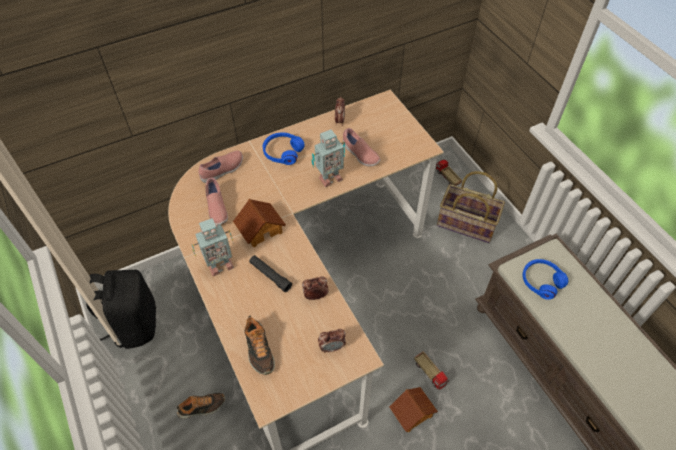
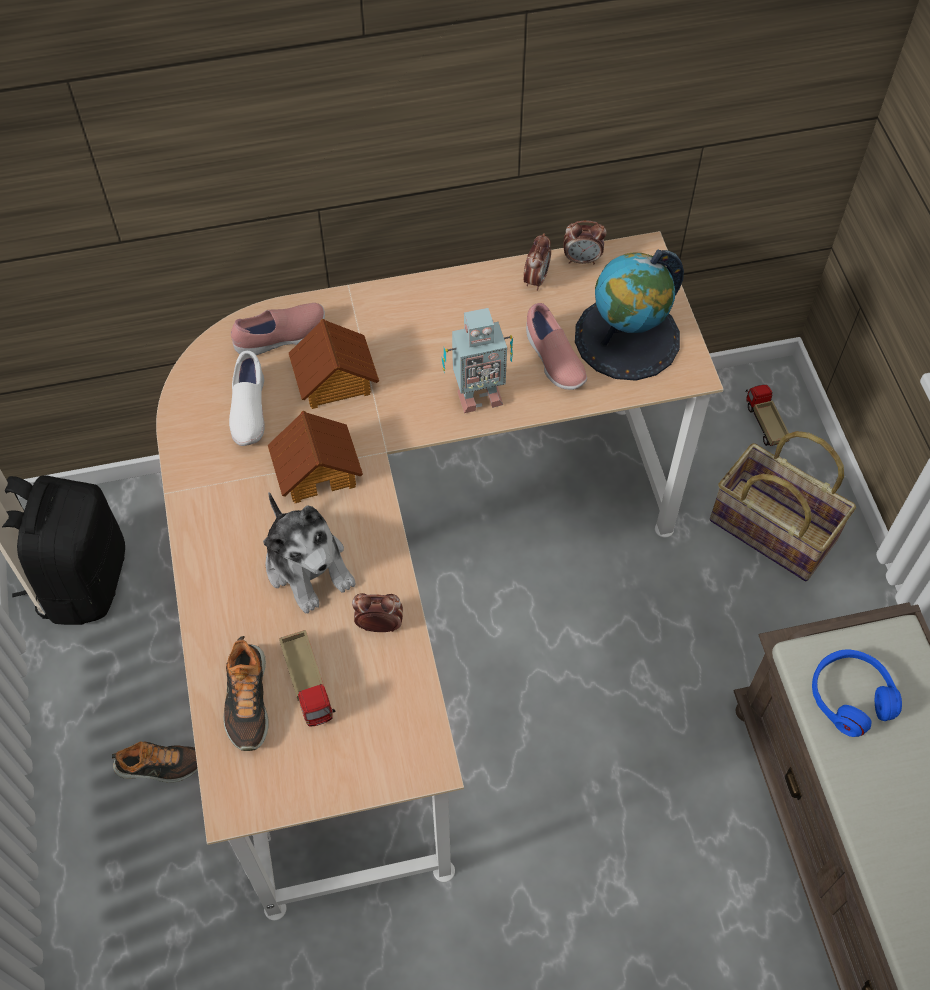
camera: 15 degrees right, 5 degrees up
(216, 208) = (248, 411): pink shoe -> white shoe
(219, 265) = (222, 524): toy robot -> none
(270, 275) = (308, 566): black flashlight -> plush toy
(283, 152) = (405, 323): blue headphones -> none
(332, 347) = (379, 730): alarm clock -> alarm clock (582, 259)
(391, 138) = (627, 338): none -> globe
(412, 413) = (542, 879): toy house -> toy house (334, 380)
(430, 373) = (601, 813): toy truck -> toy truck (309, 685)

